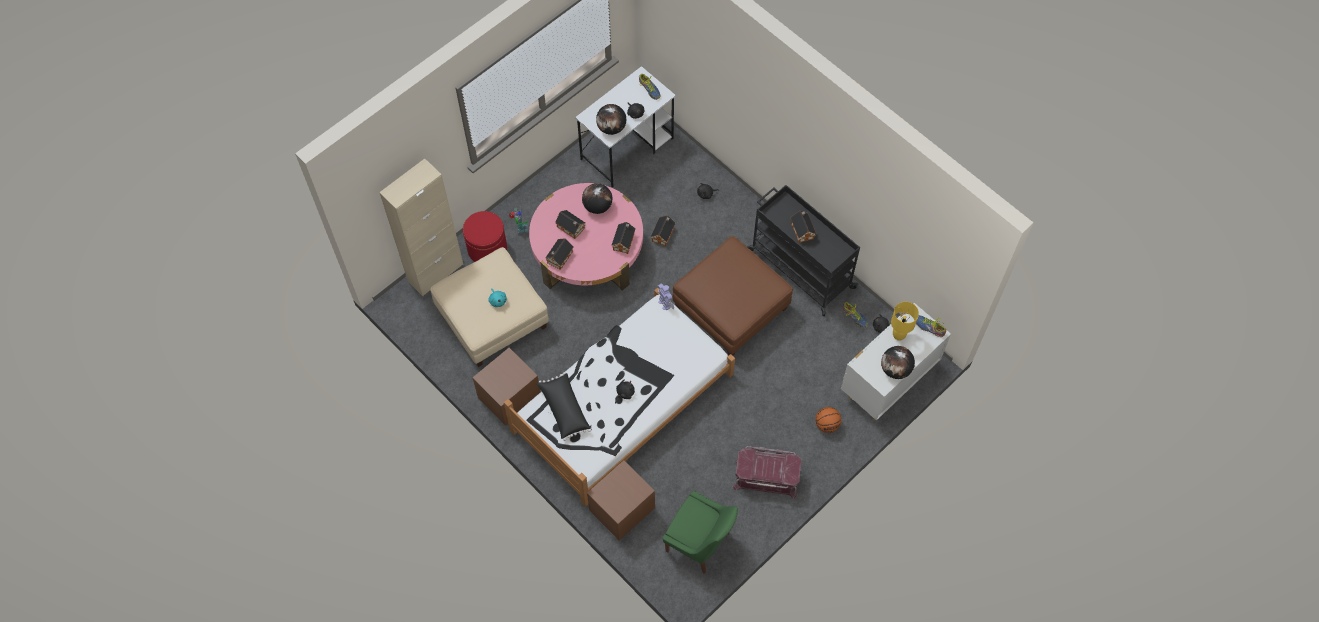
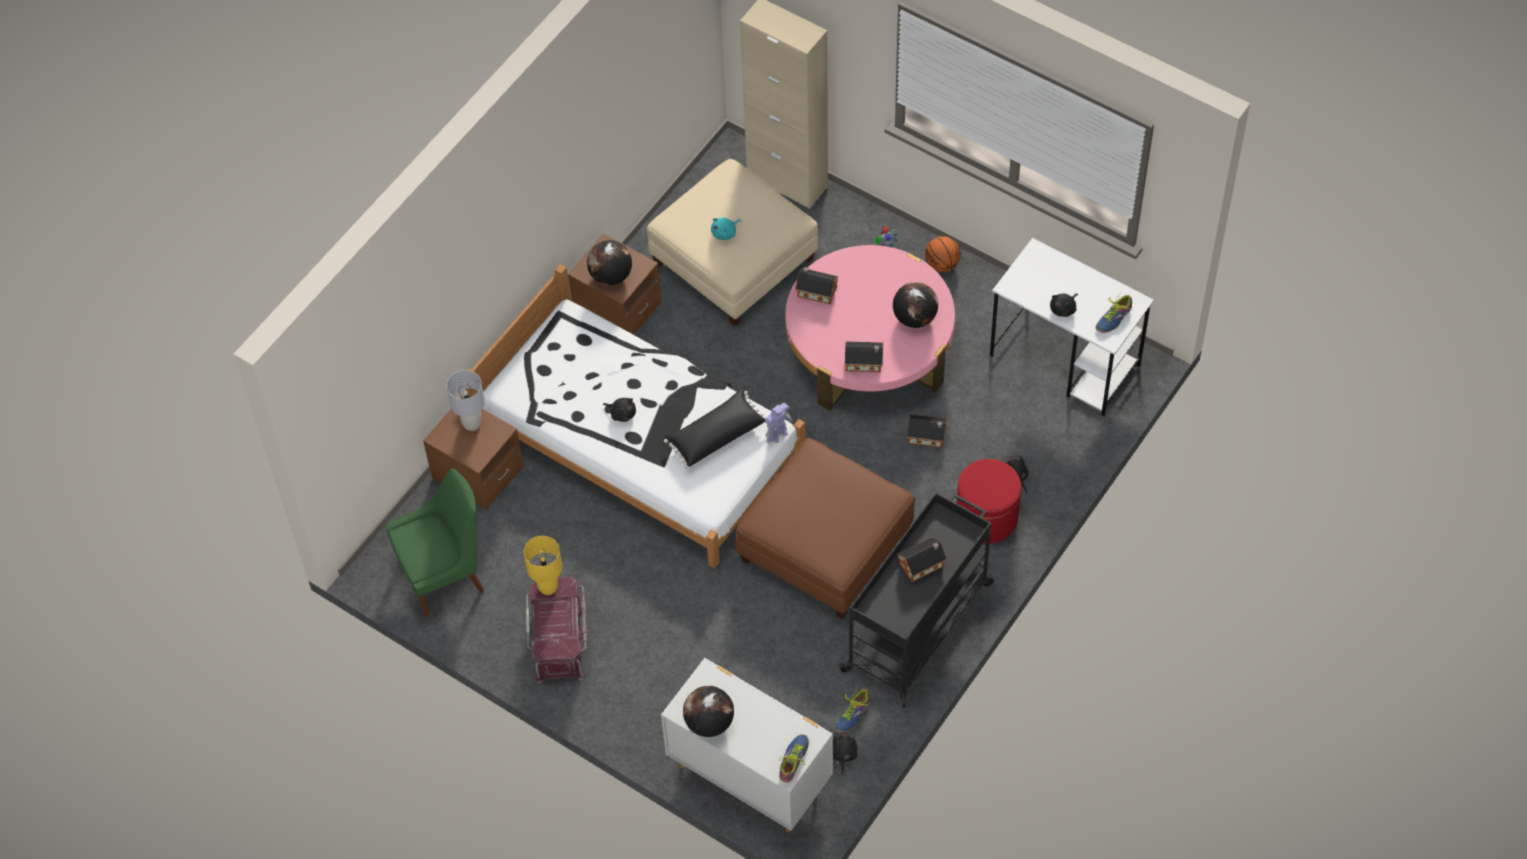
camera: 80 degrees right, 5 degrees down
(487, 248) = (842, 230): red ottoman -> red ottoman (986, 517)
(564, 409) = (582, 349): black pillow -> black pillow (715, 435)
(571, 228) = (868, 295): toy house -> none
(611, 128) = (1027, 285): globe -> globe (610, 276)
(612, 489) = (471, 424): none -> grey table lamp
(700, 543) = (445, 574): green chair -> green chair turned 135 degrees counterclockwise
(827, 424) = (660, 704): basketball -> basketball (942, 264)
(899, 335) = (769, 720): yellow table lamp -> yellow table lamp (548, 588)

